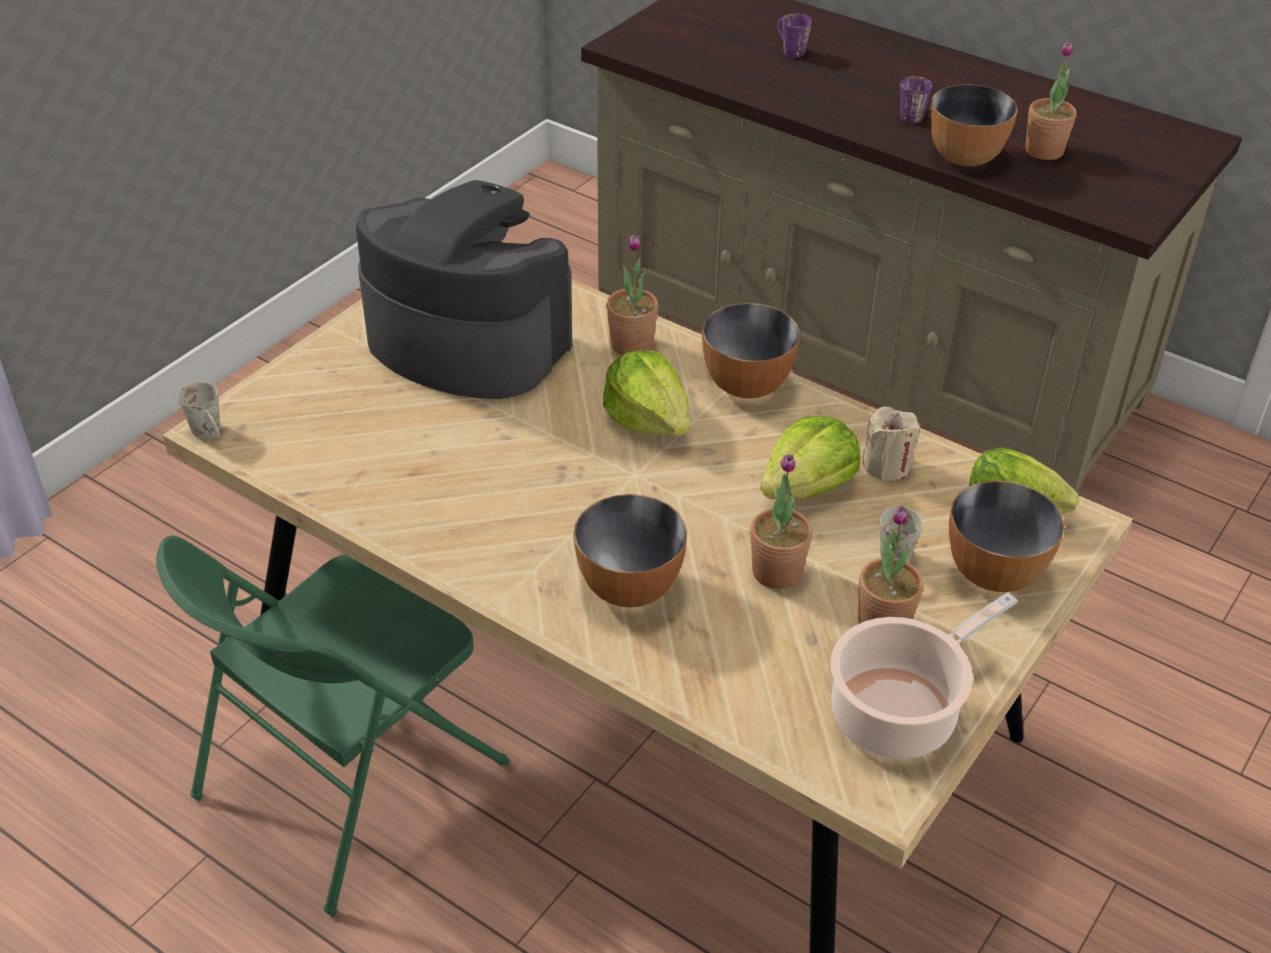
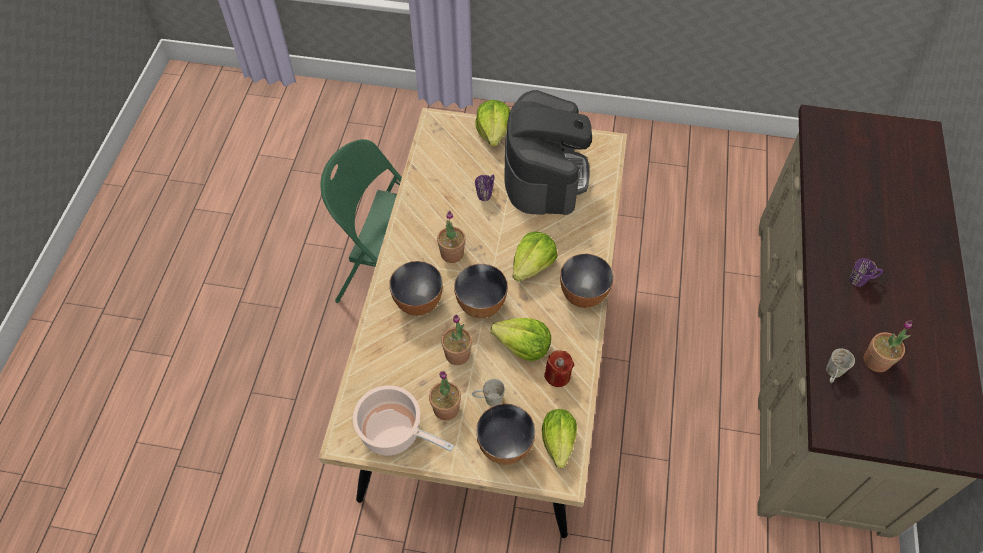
camera: 65 degrees right, 15 degrees up
(210, 434) = (431, 121): white mug -> white mug (832, 375)
(316, 366) = (493, 132): none -> lettuce
(631, 345) = (584, 237): potted plant -> potted plant (452, 254)
(789, 50) = (884, 195): purple mug -> purple mug (486, 192)
(886, 466) = (557, 375): beige candle -> red candle
(964, 157) = (833, 320): bowl -> bowl (481, 305)

